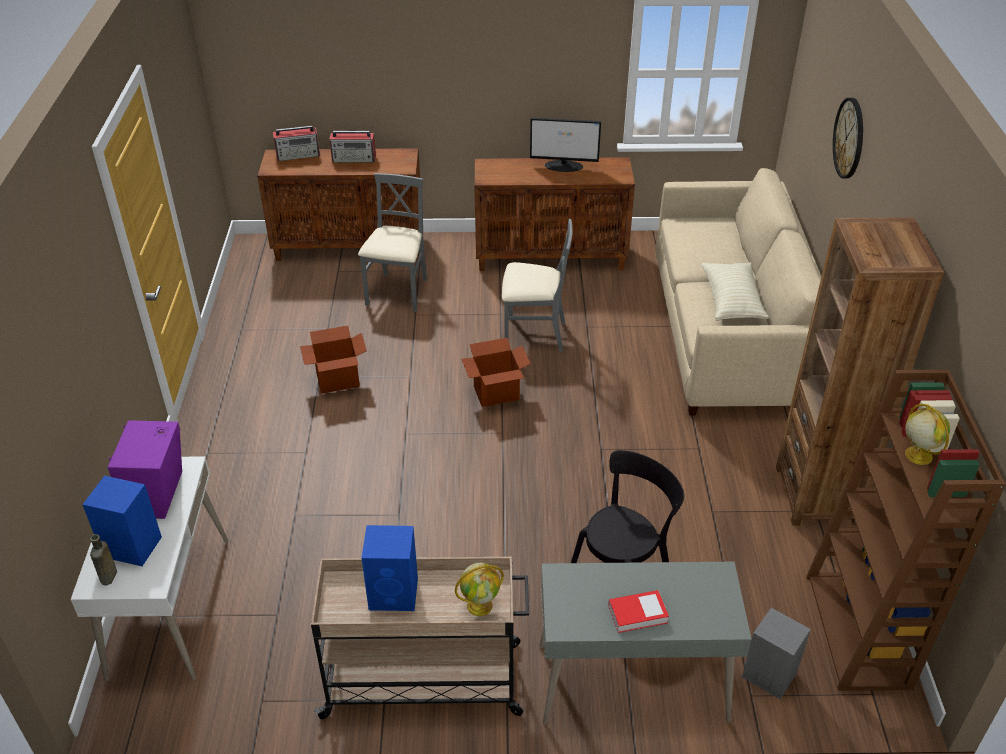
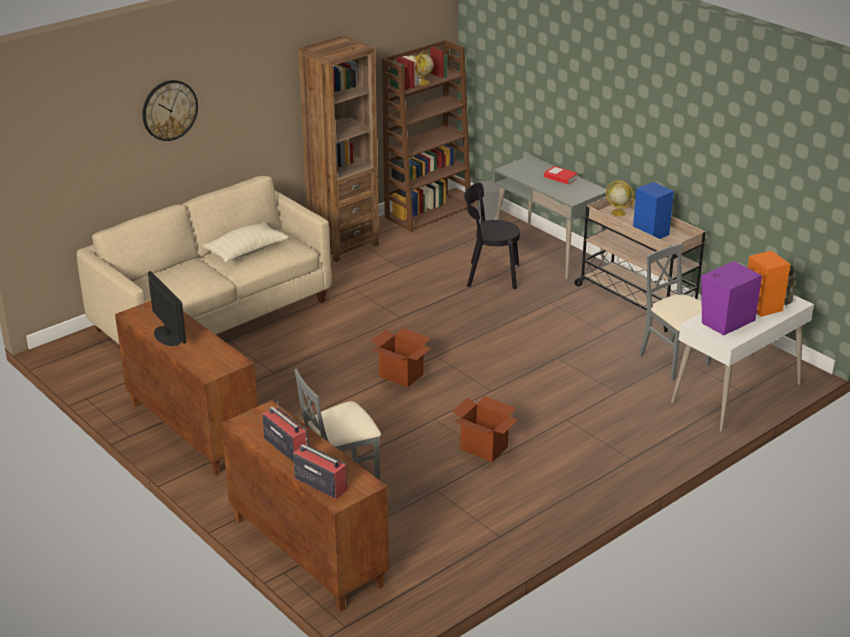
camera: 130 degrees left, 10 degrees down
(131, 546) = (763, 307): blue speaker -> orange speaker
(533, 335) = (314, 390): grey chair -> grey chair (674, 361)

